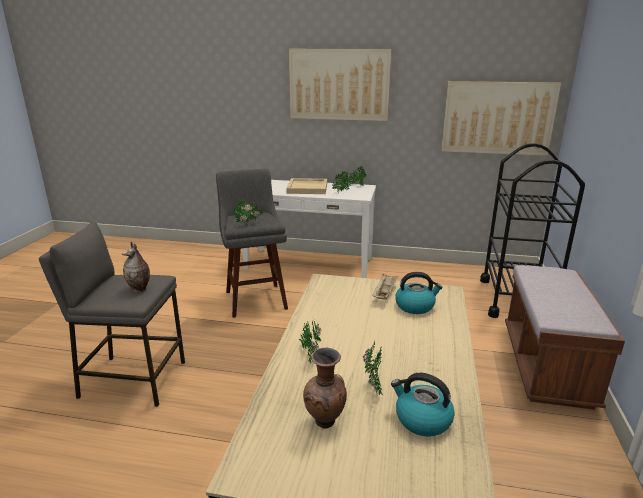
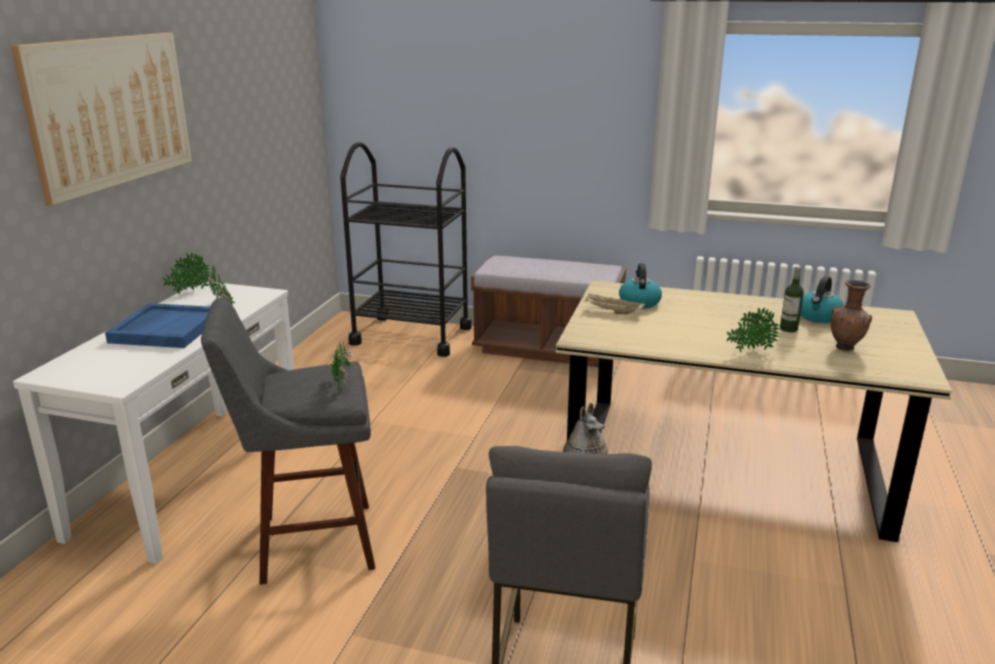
camera: 85 degrees left, 0 degrees up
(308, 188) = (166, 329): beige tray -> blue tray
(373, 387) = (788, 329): potted plant -> bottle
(497, 118) = (283, 123): picture -> none

